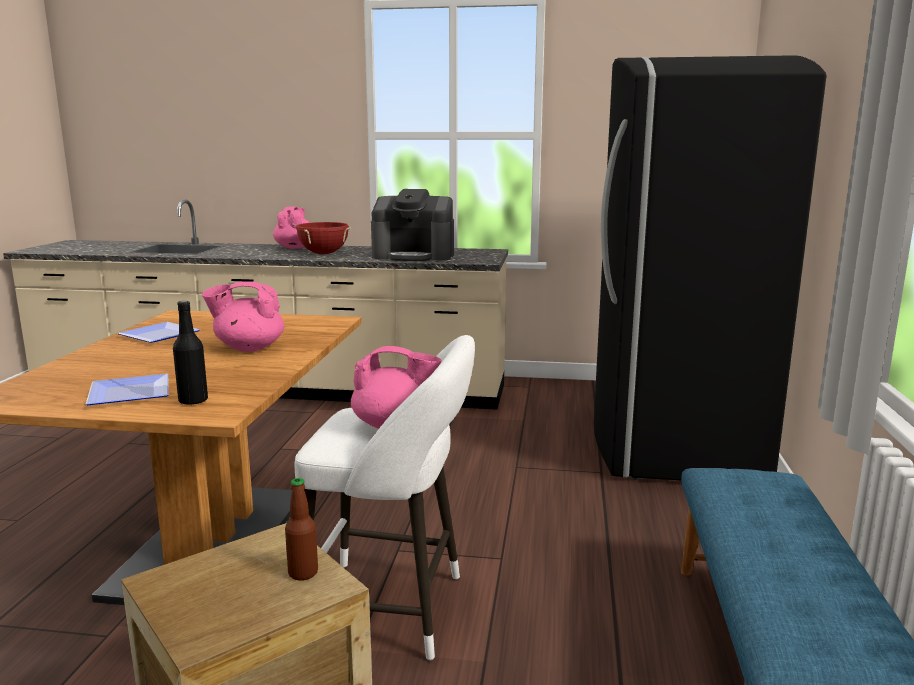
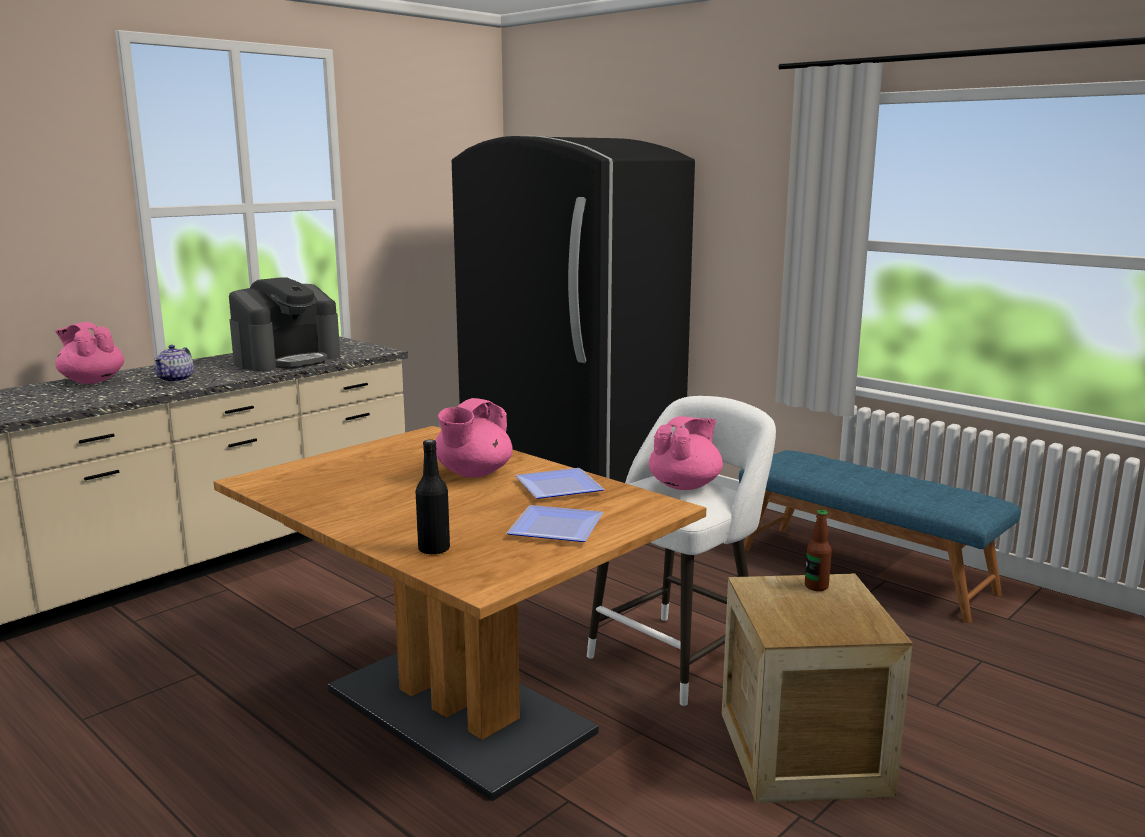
camera: 55 degrees left, 0 degrees up
(162, 335) = (345, 496): plate -> plate (560, 486)
(193, 401) = (617, 510): black bottle -> black bottle (434, 549)
(324, 254) = (176, 379): red cooking pot -> teapot

